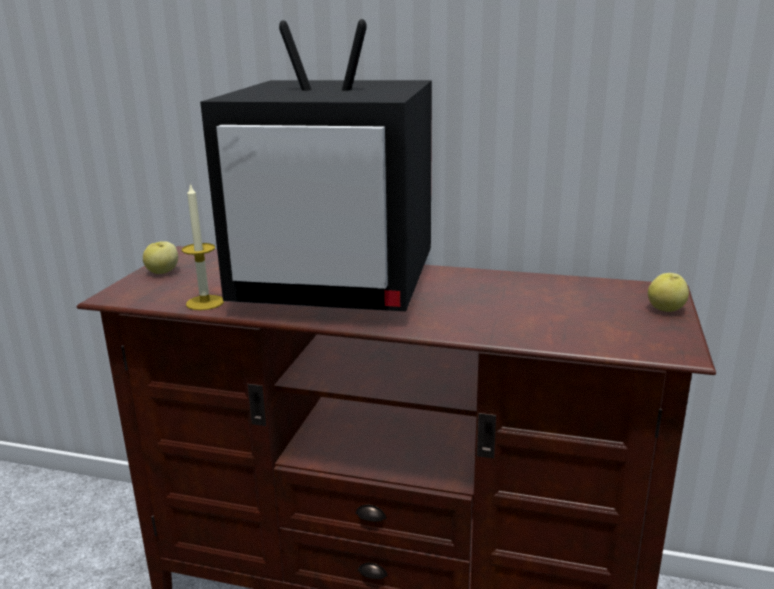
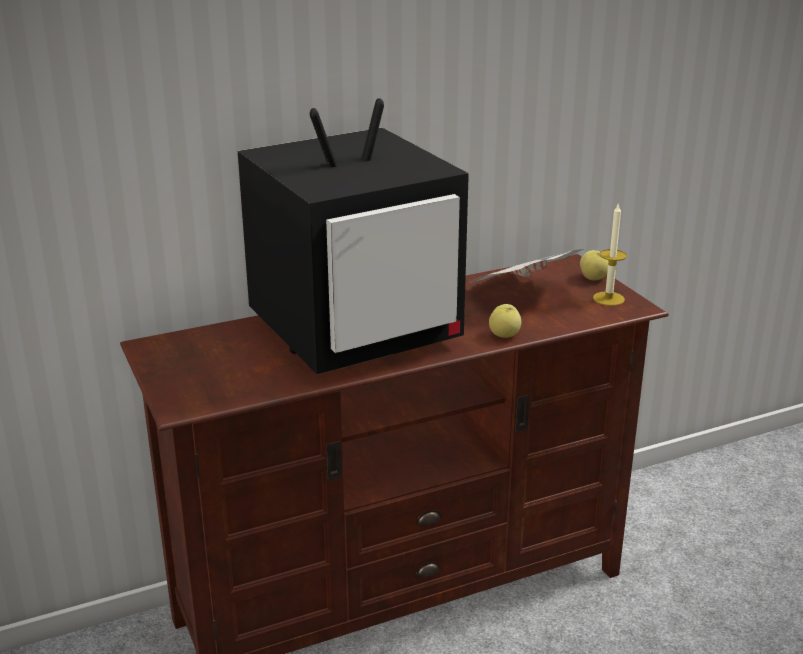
camera: 40 degrees left, 5 degrees up
(162, 272) = (173, 371): apple -> apple (505, 335)
(205, 302) = (276, 383): candle -> candle (608, 298)
(552, 301) = (521, 295): none -> newspaper

